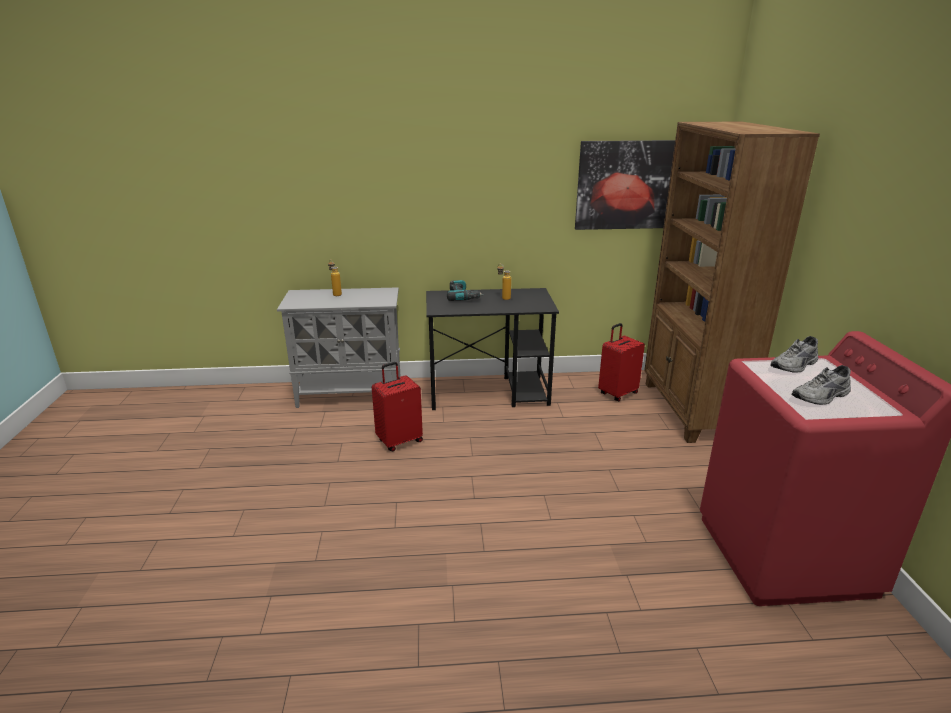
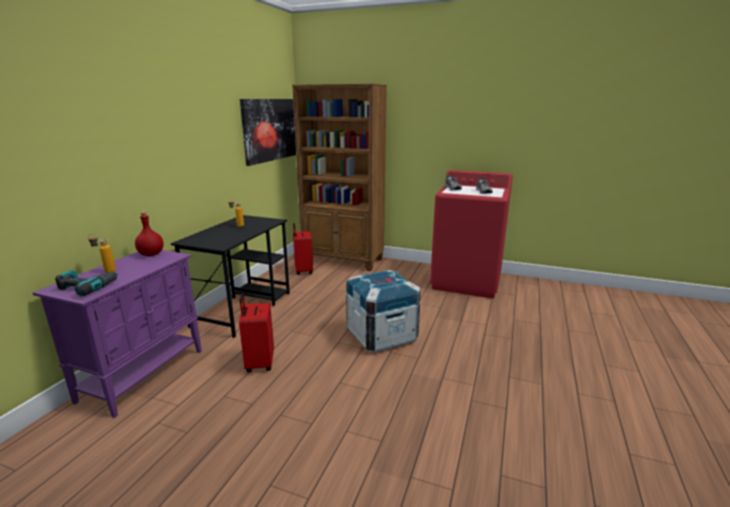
camera: 65 degrees left, 5 degrees down
(351, 394) = (144, 374): grey cabinet -> purple cabinet
(382, 294) = (151, 254): none -> red bottle
(463, 297) = (211, 235): power drill -> power drill (88, 287)
(513, 505) = (382, 335): none -> crate

